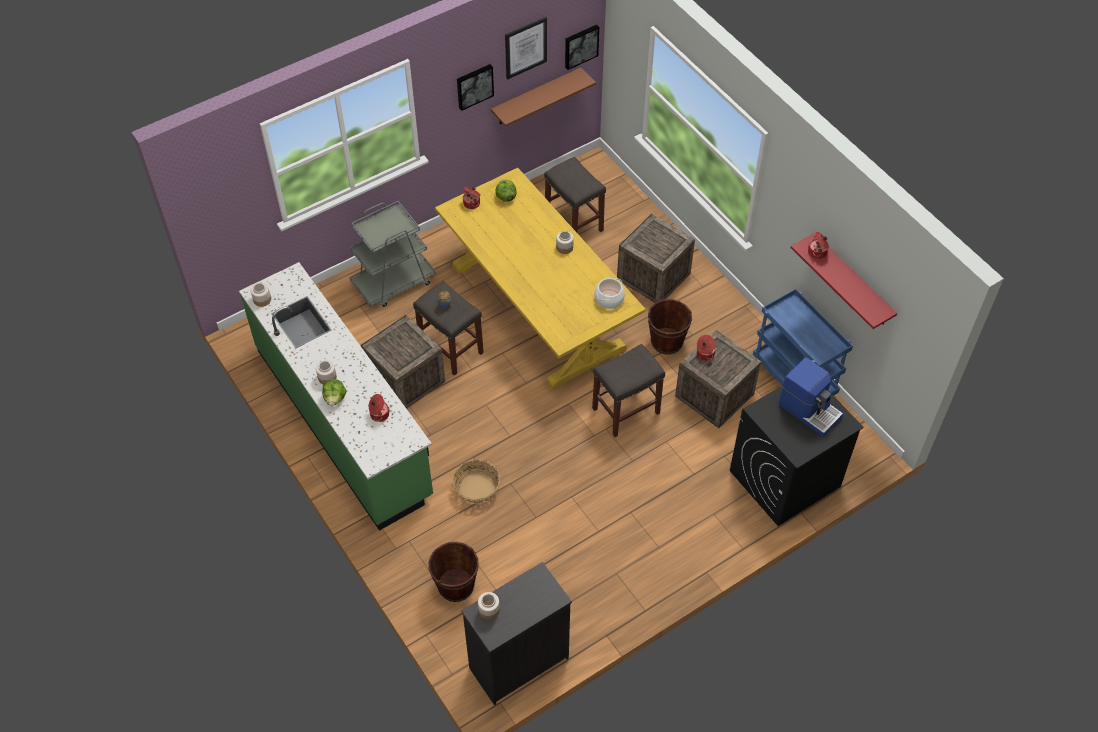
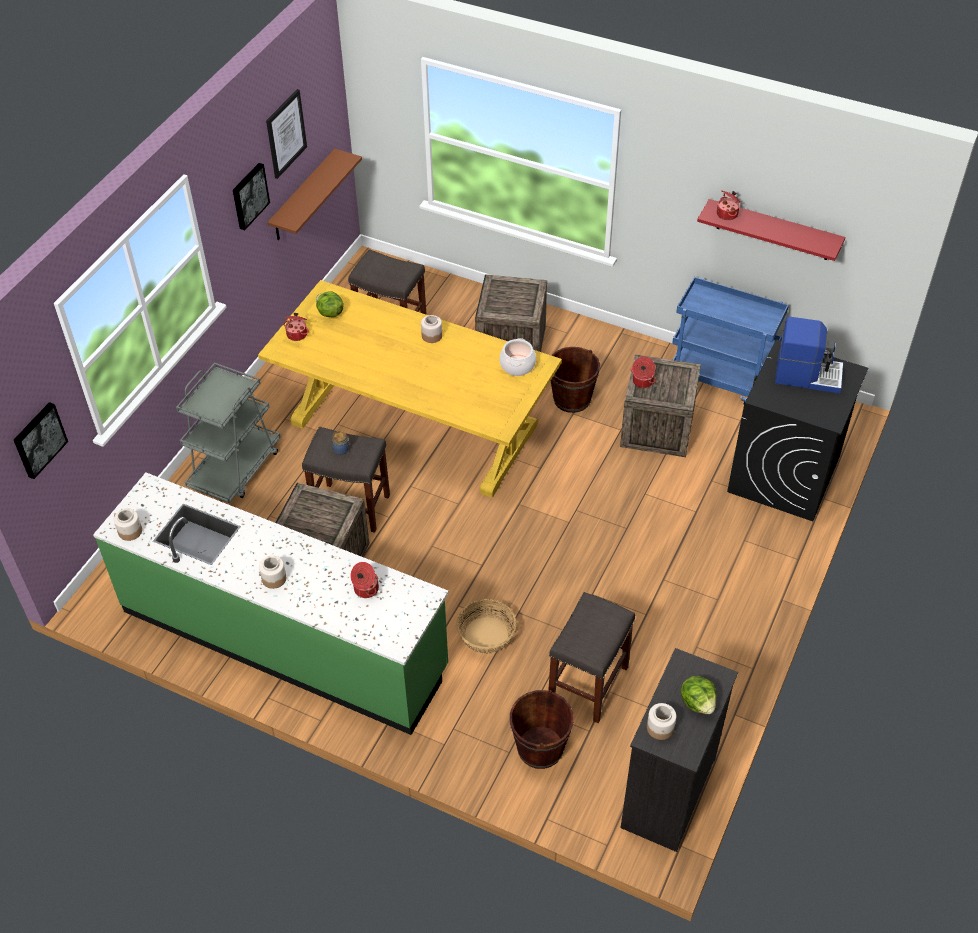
camera: 30 degrees left, 5 degrees down
(335, 398) = (300, 596): lettuce -> lettuce (698, 702)
(580, 46) = (330, 121): picture -> picture (38, 439)
(625, 411) = (582, 484): grey stool -> grey stool (588, 685)

